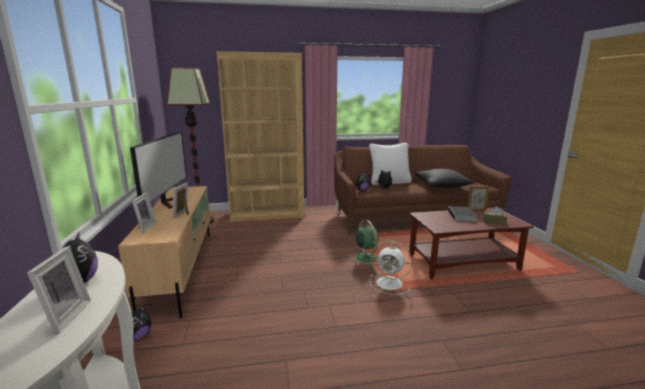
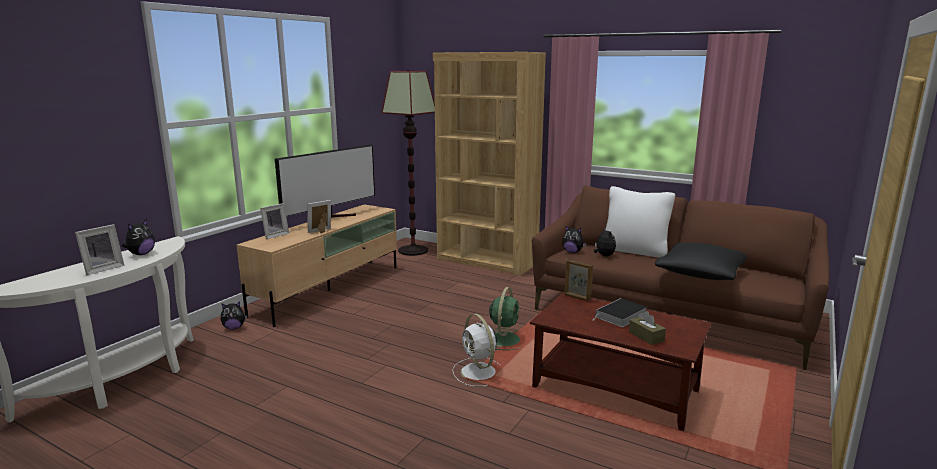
camera: 40 degrees right, 0 degrees up
(476, 210) = (666, 316): picture frame -> picture frame (577, 297)

